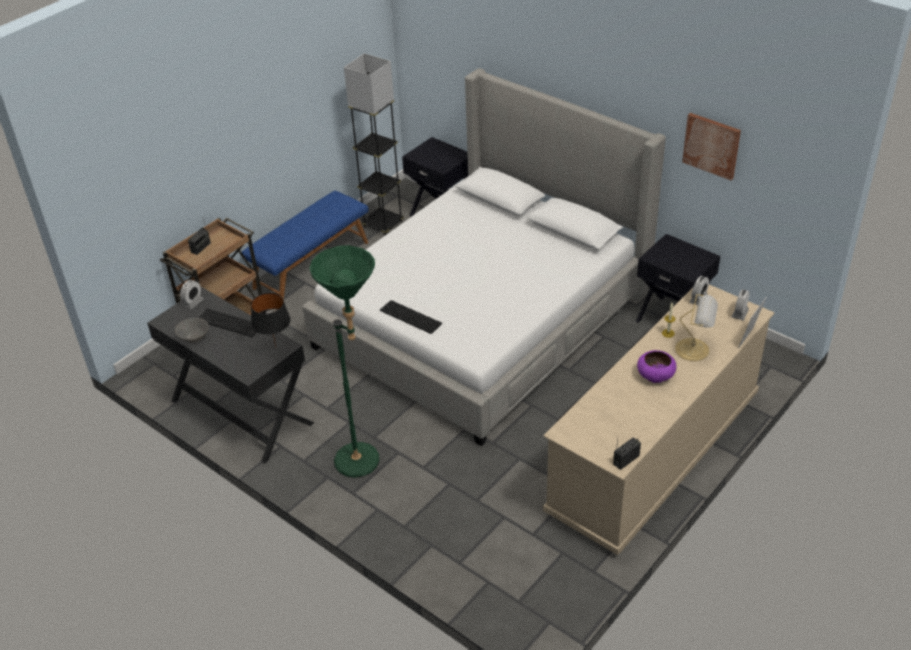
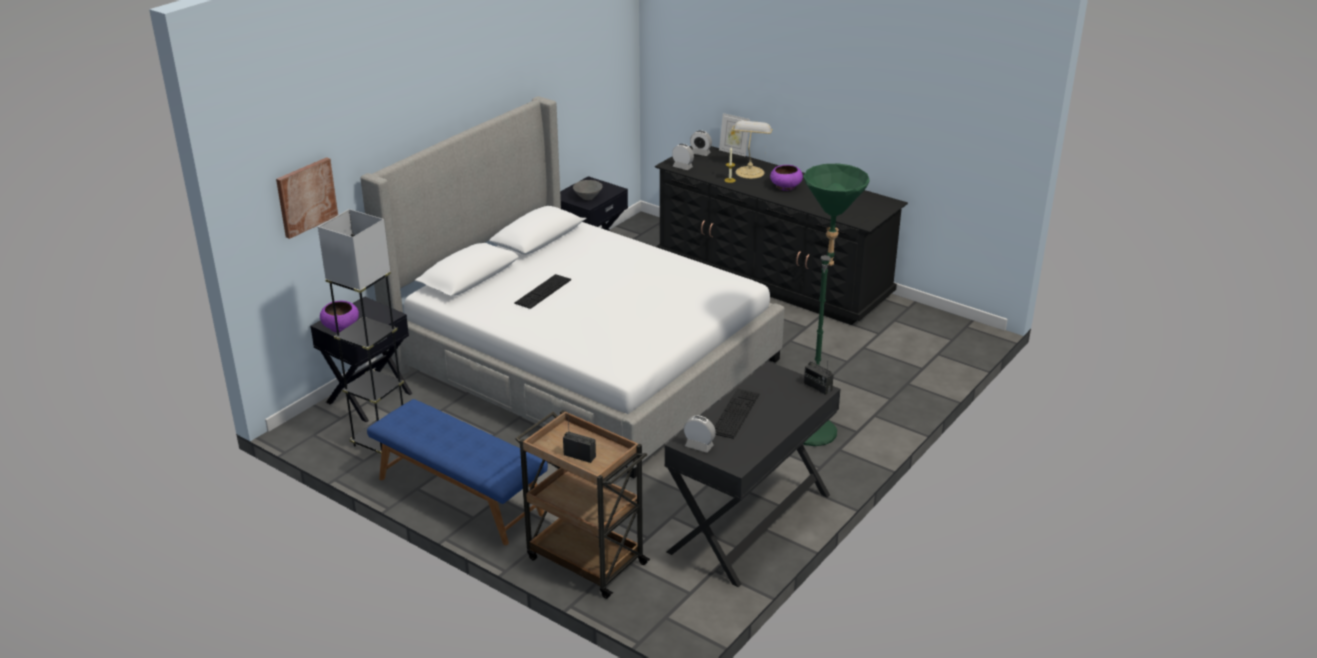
camera: 95 degrees left, 10 degrees down
(194, 338) = (767, 436): grey bowl -> grey bowl (587, 197)
(275, 347) = (774, 377): black table lamp -> none
(410, 317) = (687, 322): keyboard -> keyboard (543, 291)
(427, 149) = (341, 327): none -> purple bowl
(626, 460) = (886, 200): radio -> radio (817, 387)
(654, 454) = (772, 277): beige dresser -> black dresser
(711, 145) = (563, 78): picture -> picture (306, 197)

